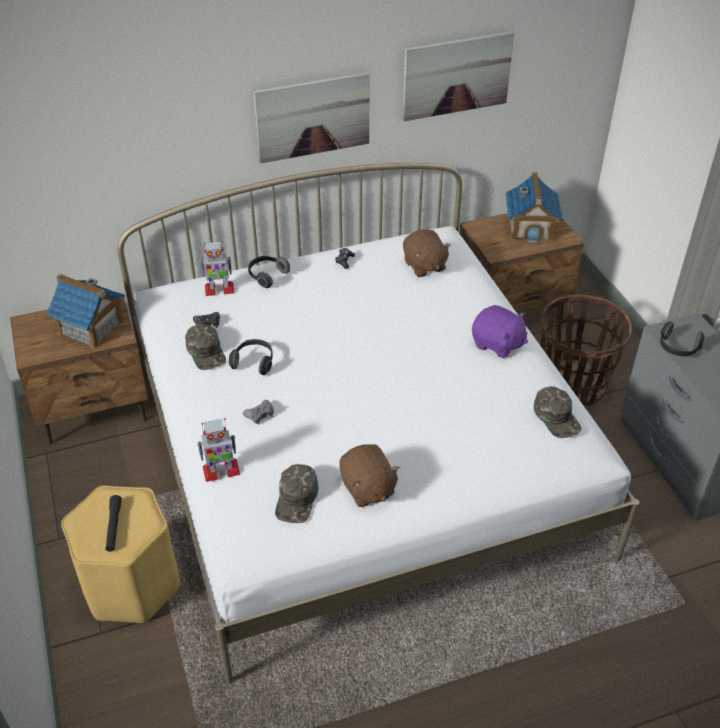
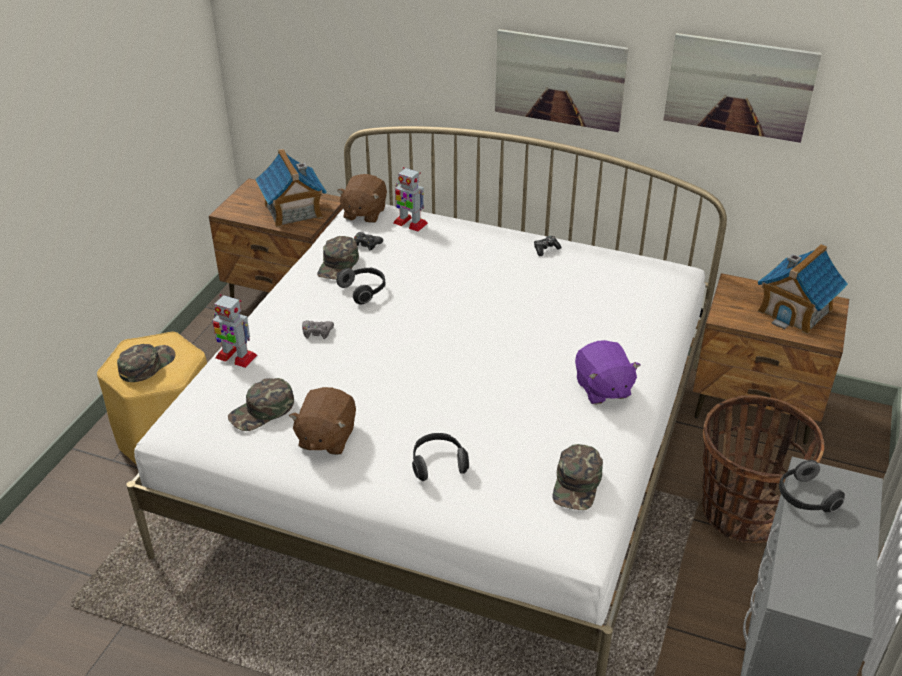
camera: 40 degrees right, 5 degrees down
(114, 526) = (146, 364): black flashlight -> green cap
(267, 276) = (462, 231): headphones -> headphones (438, 464)
(424, 266) = (618, 287): brown plush toy -> brown plush toy (364, 213)

